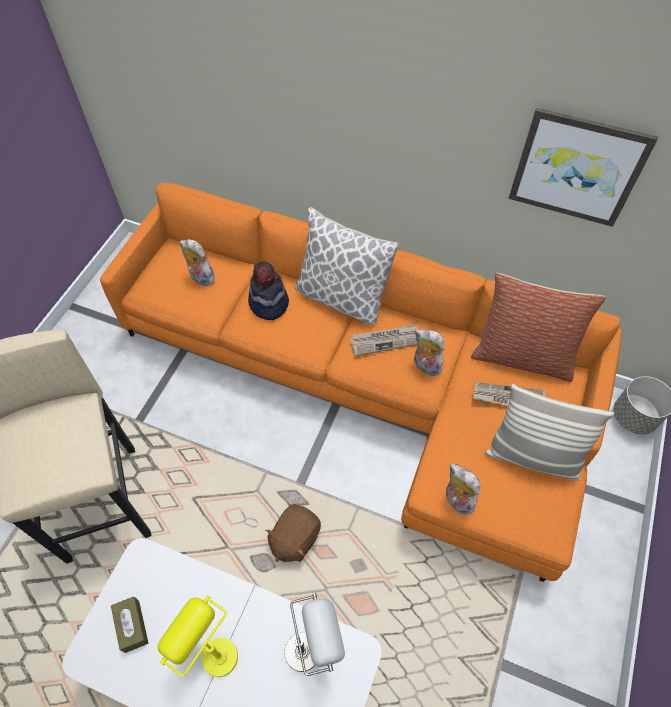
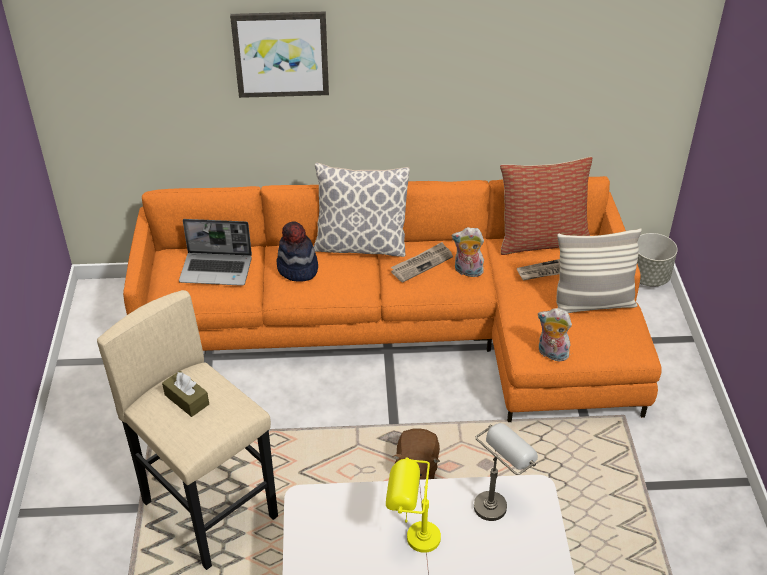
camera: 25 degrees left, 15 degrees down
(132, 626) = (330, 548): brown tissue box -> brown tissue box (186, 399)
(200, 278) = (217, 270): plush toy -> laptop
(577, 167) = (536, 58): picture -> picture (281, 54)

